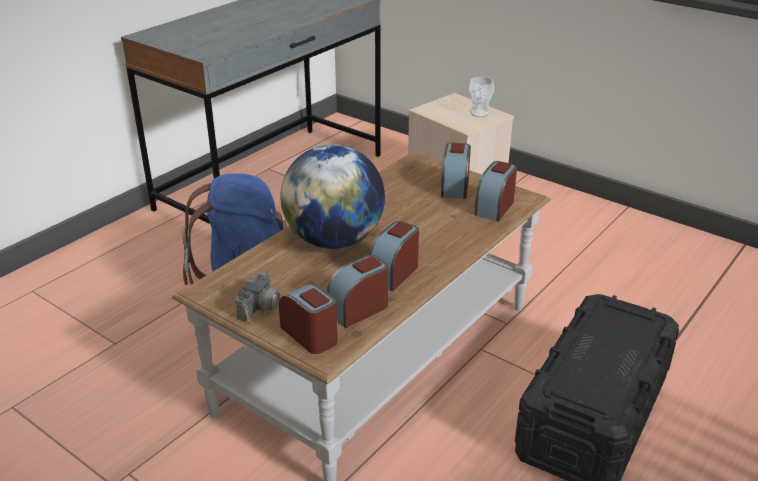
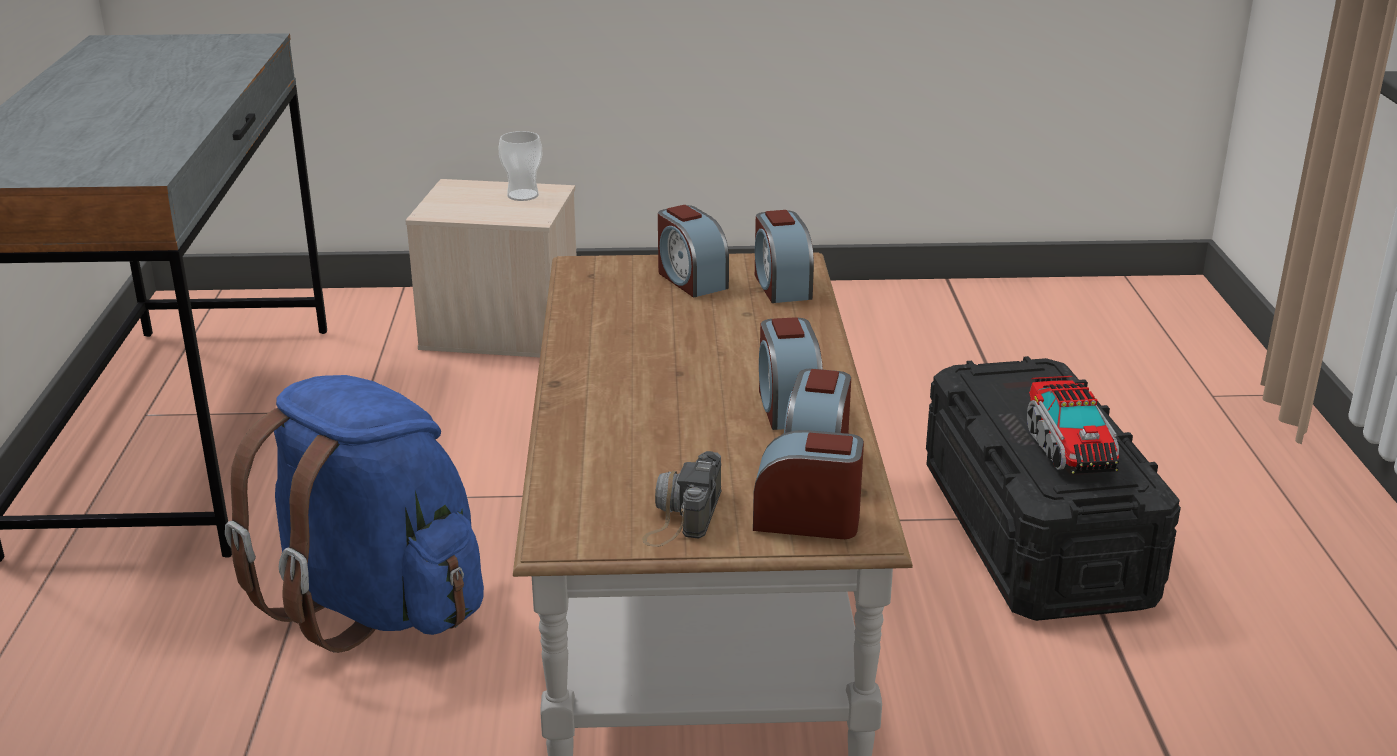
camera: 40 degrees left, 5 degrees down
(265, 304) = (683, 515): camera -> camera turned 150 degrees counterclockwise
(334, 240) = (640, 400): globe -> none
(595, 371) = (1068, 446): none -> toy truck

